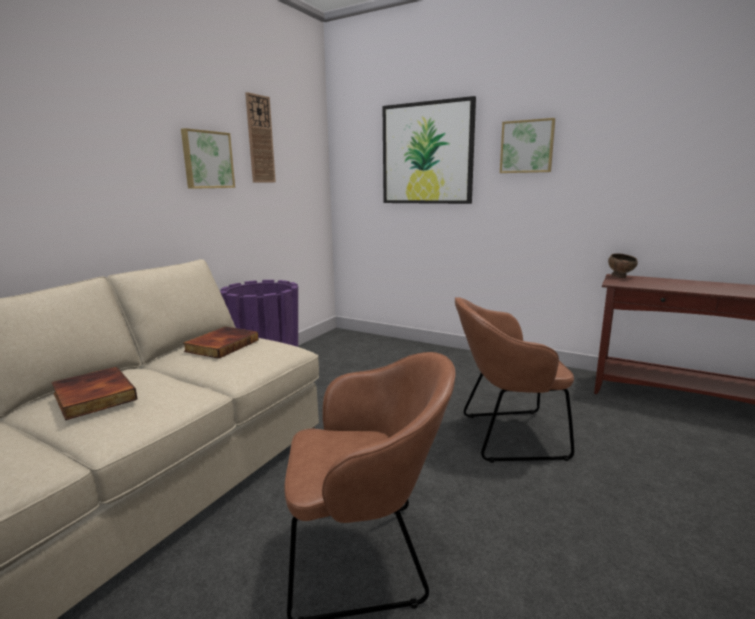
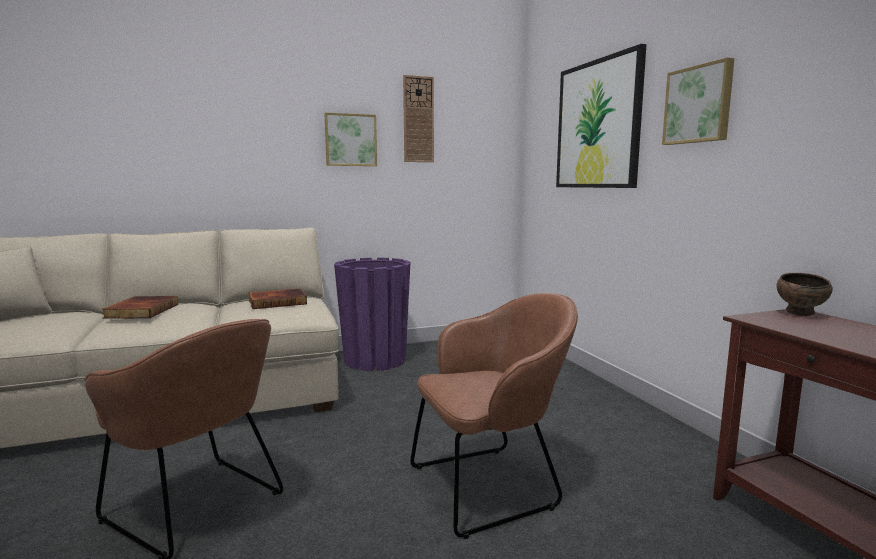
camera: 40 degrees right, 5 degrees down
(506, 435) = (491, 486): brown armchair -> brown armchair turned 120 degrees clockwise

